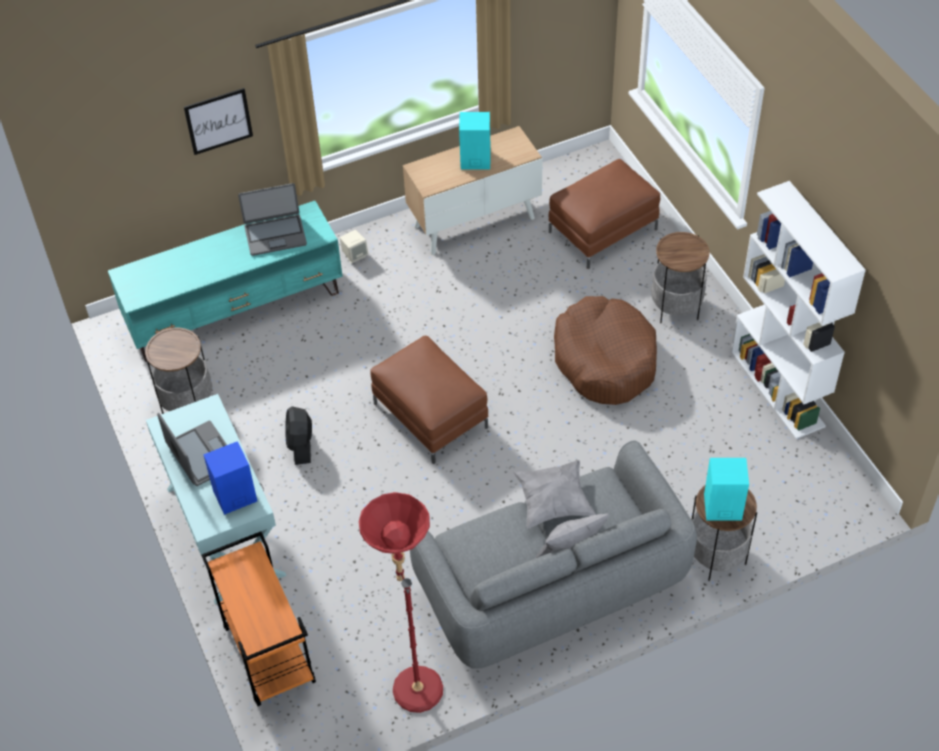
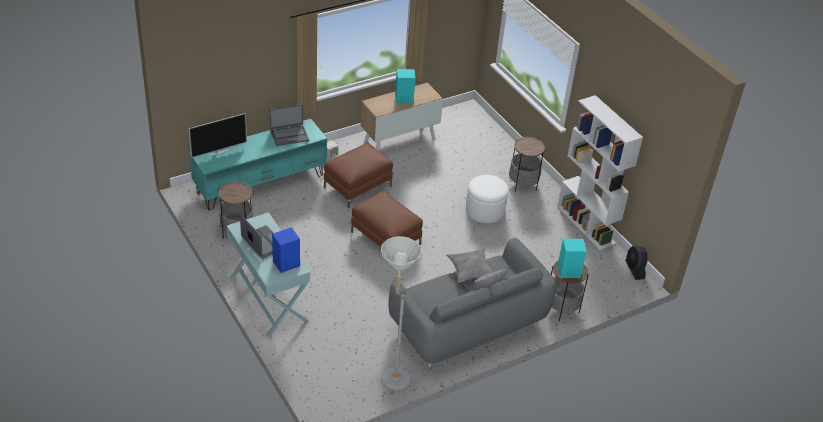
camera: 10 degrees left, 10 degrees down
(154, 269) = (218, 152): none -> television
(218, 121) = (262, 63): picture -> none
(268, 653) = (303, 361): orange cart -> none
(301, 445) = (309, 253): black fan -> black fan (634, 269)
(413, 680) = (392, 374): red floor lamp -> grey floor lamp
(603, 230) = (475, 145): brown ottoman -> brown ottoman (357, 186)
(605, 360) = (485, 210): brown dog bed -> white ottoman

